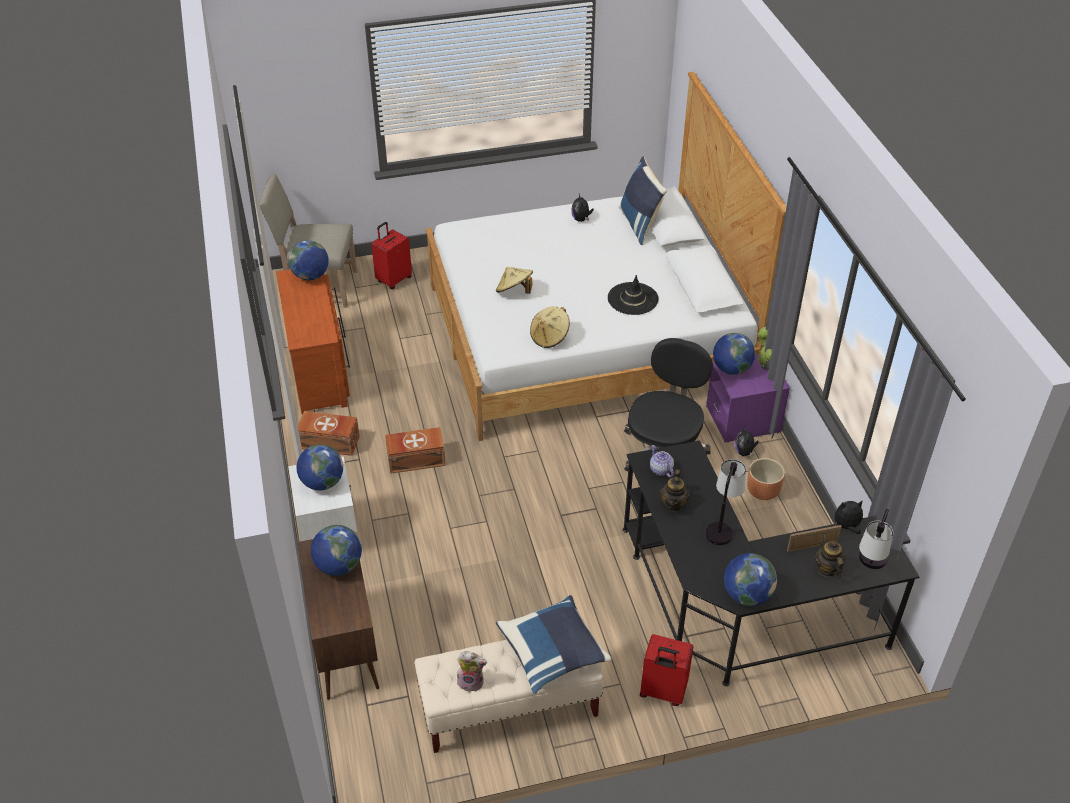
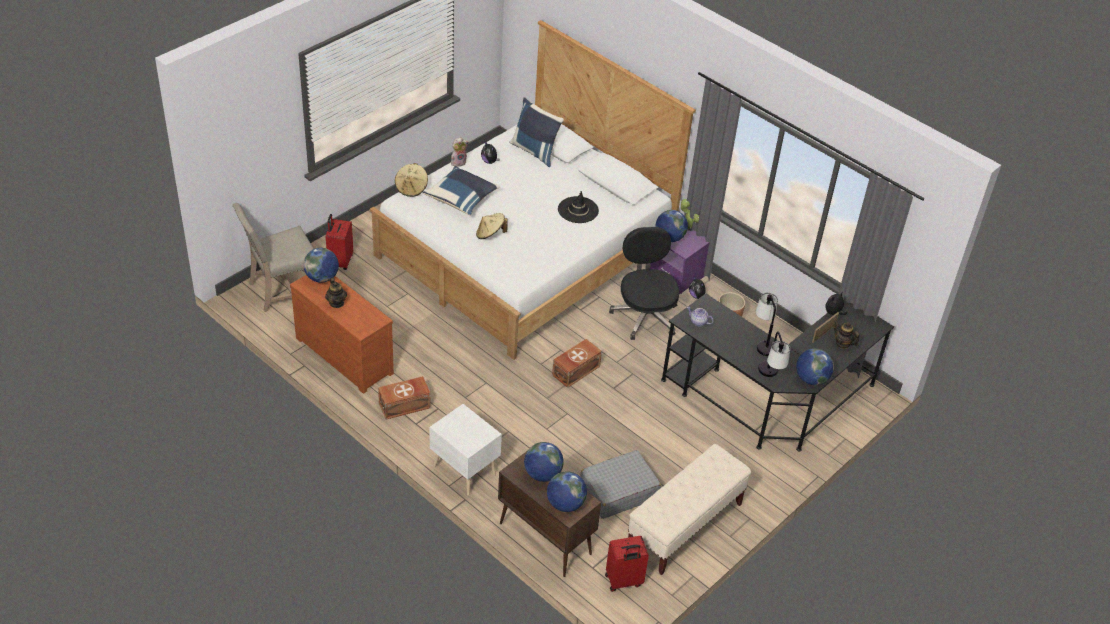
camera: 35 degrees left, 0 degrees up
(322, 482) = (465, 427): globe -> globe (565, 504)
(415, 459) = (479, 391): brown storage box -> brown storage box (575, 370)
(468, 632) = (618, 491): none -> grey suitcase
(471, 681) = (678, 510): plush toy -> plush toy (458, 162)
(550, 337) = (545, 259): beige hat -> beige hat (411, 188)
(553, 653) = (712, 470): blue pillow -> blue pillow (462, 199)
(662, 692) = (767, 472): red suitcase -> red suitcase (623, 581)
(673, 504) = (724, 341): teapot -> teapot (336, 303)
(869, 568) = (864, 333): table lamp -> table lamp (770, 377)

